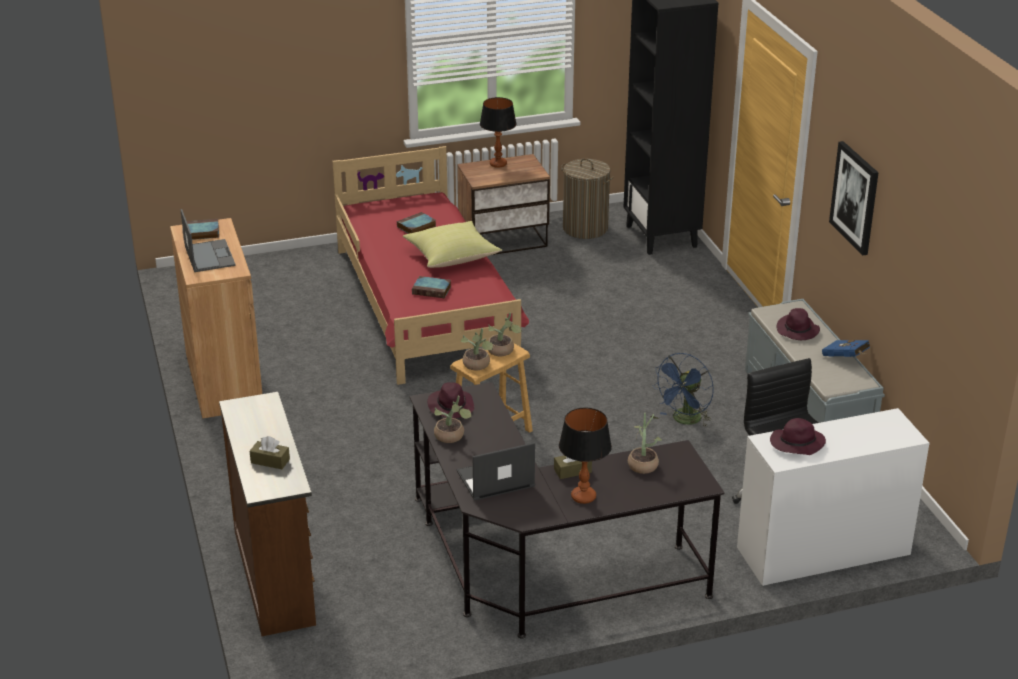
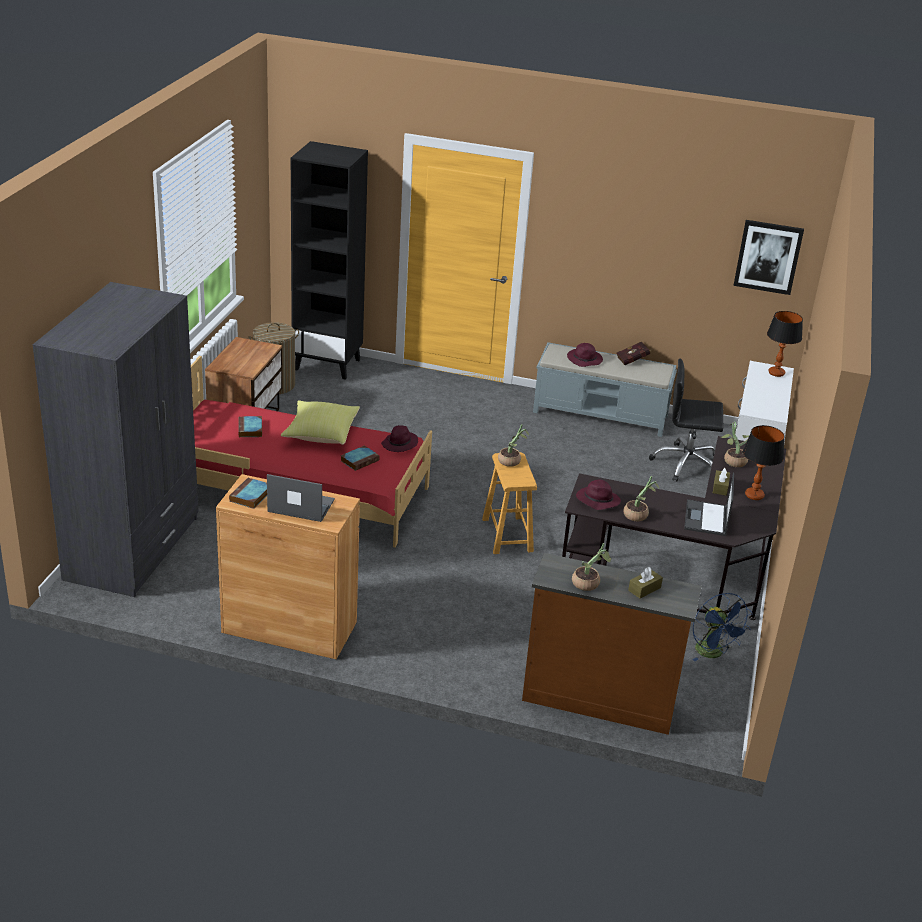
camera: 60 degrees left, 0 degrees up
(256, 275) = (134, 548): none -> grey wardrobe
(477, 366) = (521, 478): potted plant -> potted plant (589, 584)
(498, 164) = (232, 354): table lamp -> table lamp (776, 373)
(684, 420) = (568, 457): blue fan -> blue fan (713, 653)
(796, 444) = (762, 404): purple hat -> purple hat (399, 444)
(846, 359) = (633, 361): blue book -> red book
(855, 197) = (610, 245): picture -> picture (768, 256)

